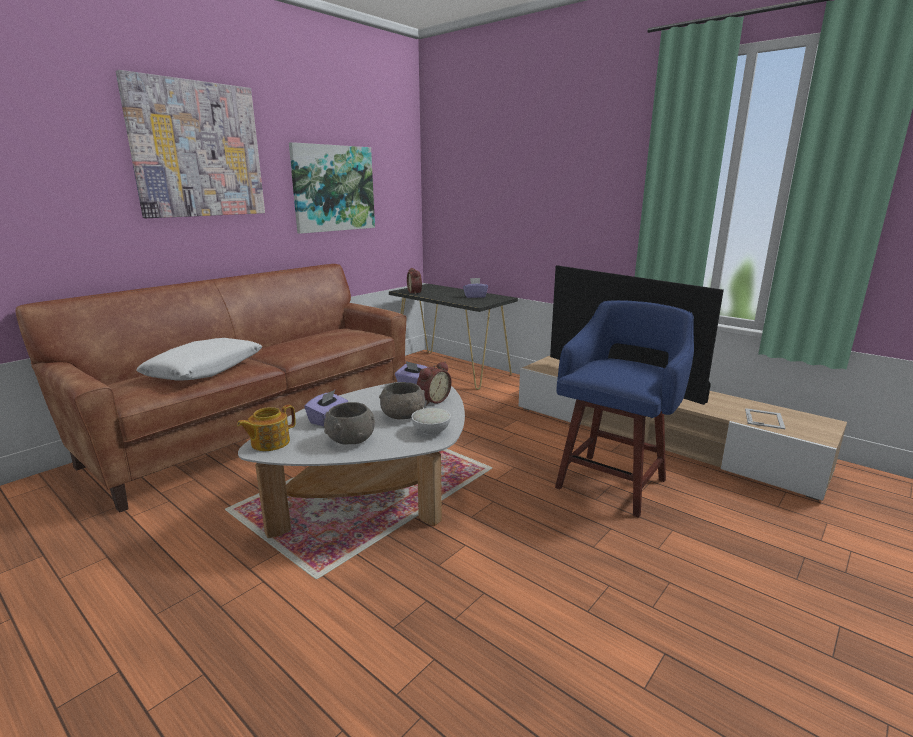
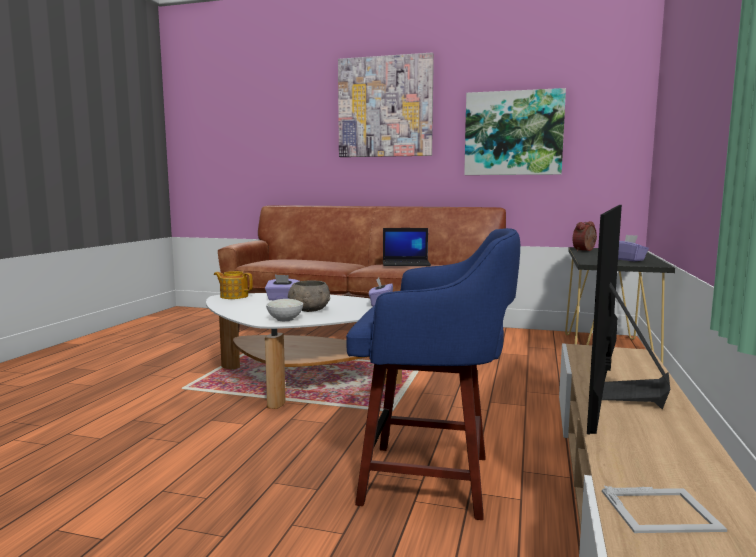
camera: 65 degrees right, 10 degrees down
(205, 370) = (310, 261): white pillow -> none
(314, 340) = (406, 264): none -> laptop
(350, 439) = (252, 307): grey bowl -> none
(432, 400) = (354, 312): alarm clock -> none

